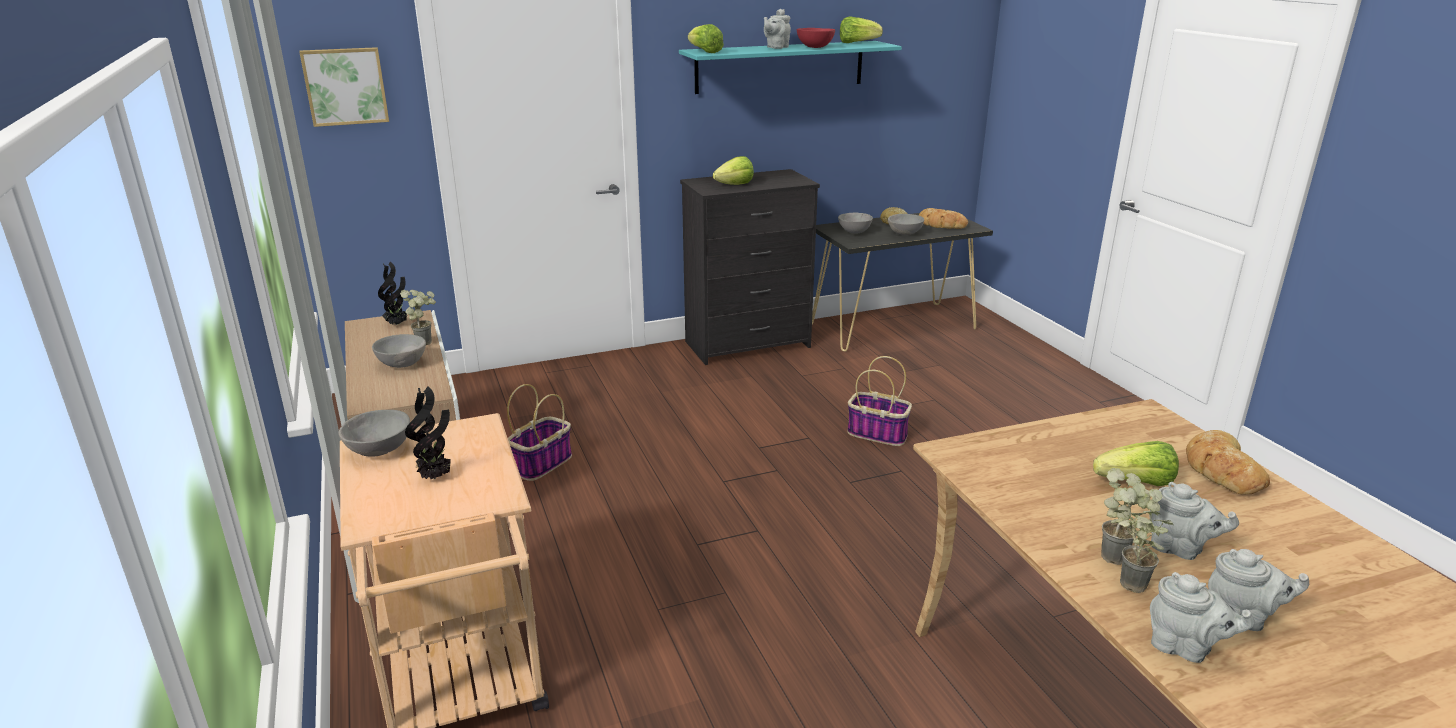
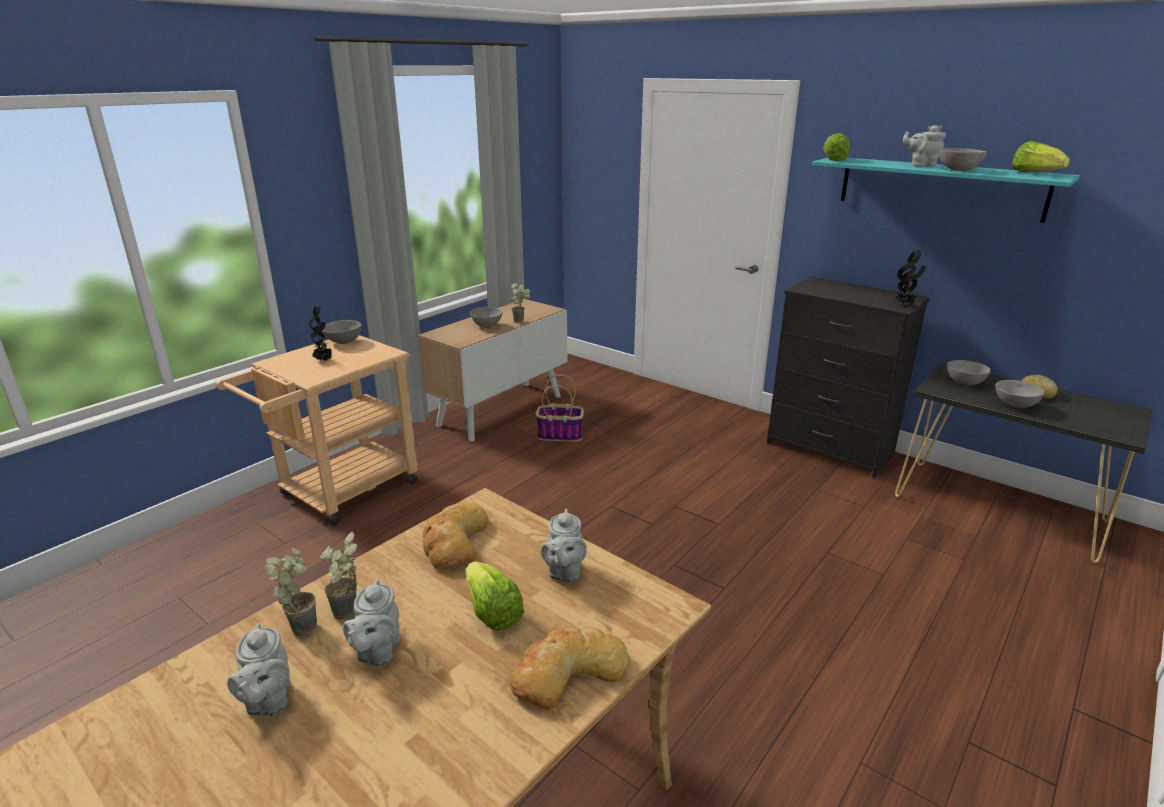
camera: 60 degrees right, 0 degrees up
(345, 86) = (598, 153): picture -> none
(397, 324) = (535, 309): potted plant -> potted plant (904, 304)
(735, 185) = (834, 292): lettuce -> none
(814, 47) = (958, 170): red bowl -> grey bowl
(878, 434) = (771, 558): basket -> none
(941, 224) = (1091, 416): bread -> bread (454, 542)
(1185, 648) = (215, 668): grey teapot -> grey teapot (564, 572)

